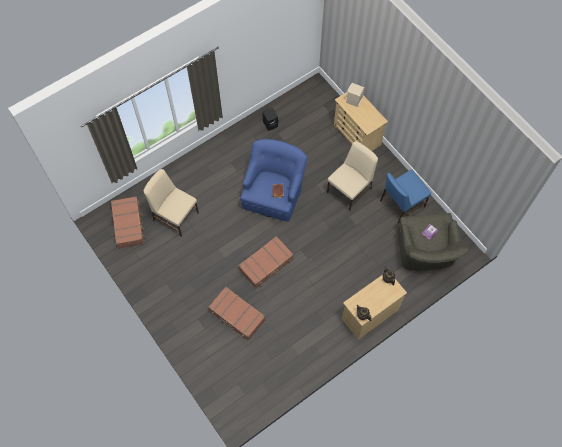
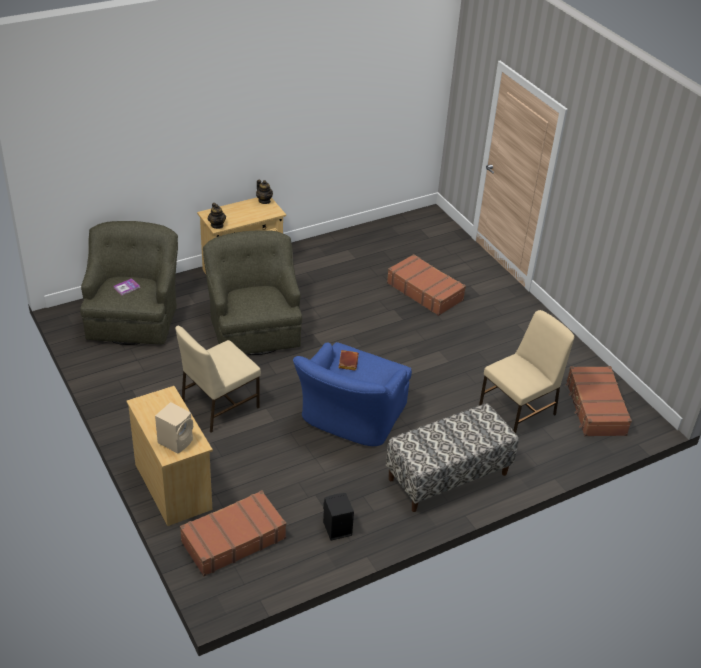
camera: 175 degrees left, 25 degrees down
(175, 215) = (519, 410): beige chair -> beige chair turned 75 degrees counterclockwise
(216, 162) = (448, 477): none -> bench
(266, 265) = (376, 335): brown suitcase -> brown suitcase (233, 539)
(346, 258) = (254, 327): none -> green armchair
(401, 204) = (140, 377): blue chair -> none

